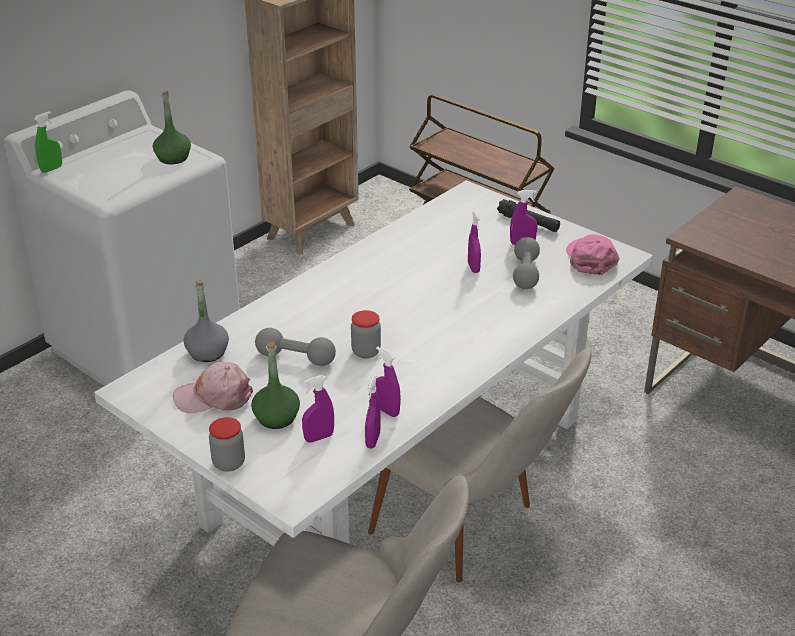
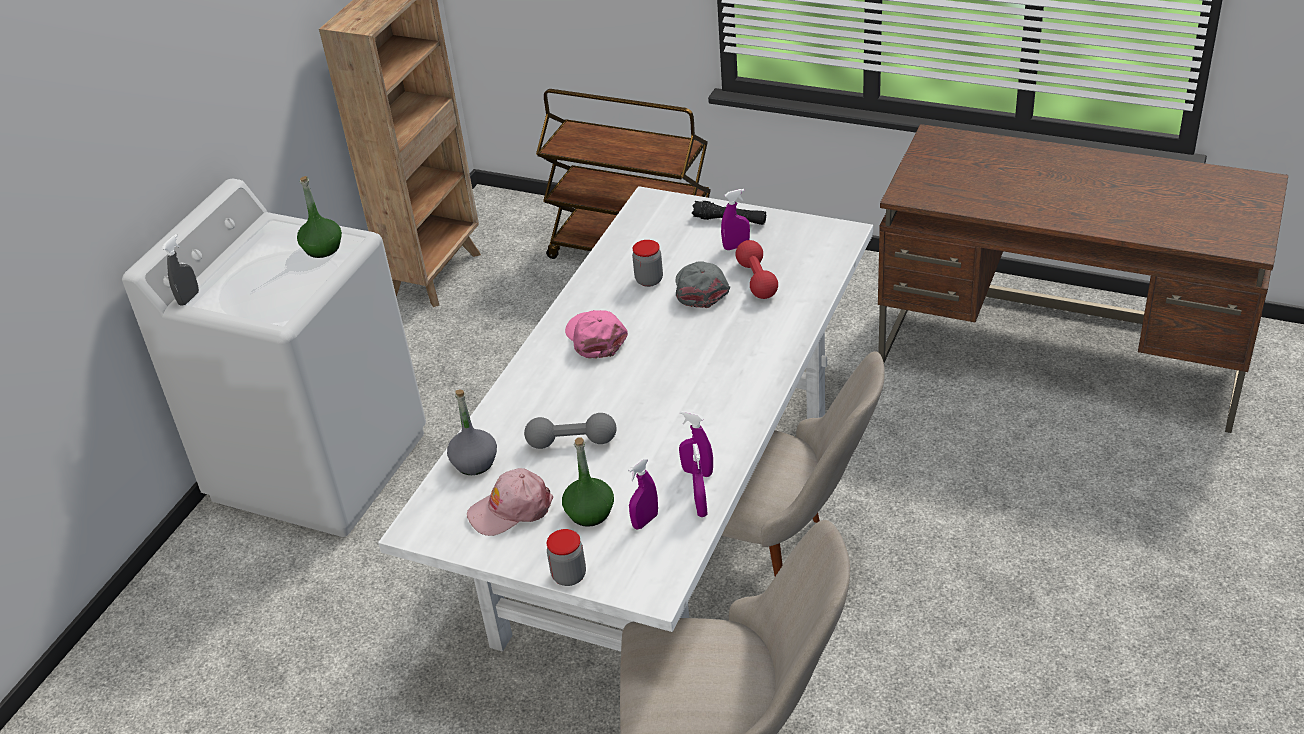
camera: 15 degrees left, 5 degrees up
(52, 169) = (189, 298): green spray bottle -> grey spray bottle
(366, 352) = (641, 414): jar -> jar (649, 280)
(473, 268) = (700, 288): purple spray bottle -> grey cap
(525, 273) = (757, 280): grey dumbbell -> red dumbbell
(590, 259) = (814, 246): pink cap -> pink cap (595, 338)

